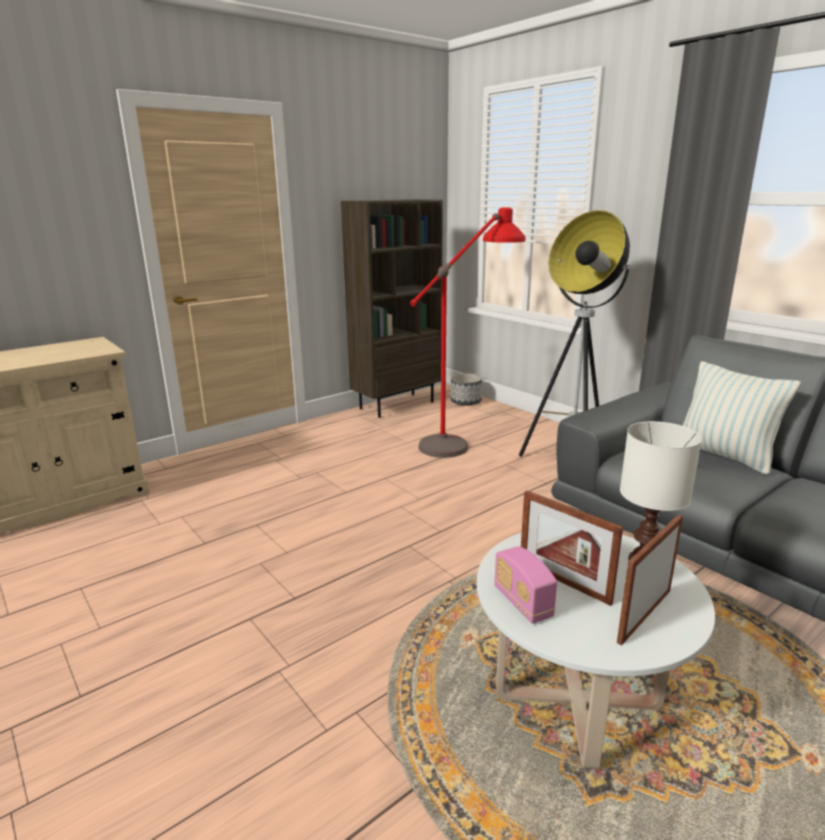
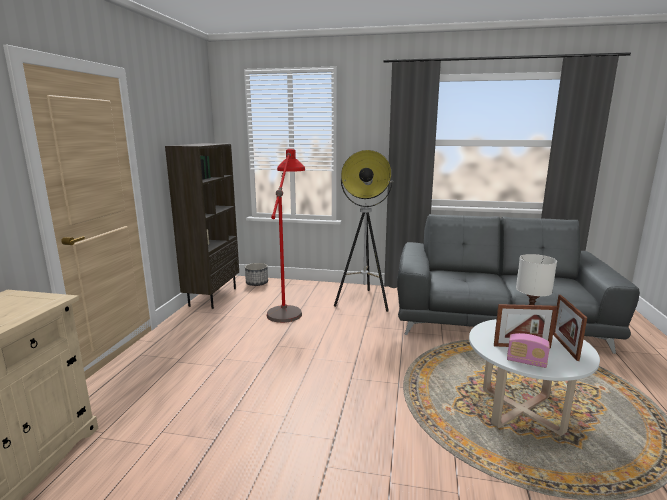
camera: 40 degrees left, 5 degrees down
(724, 456) = (471, 272): pillow -> none

